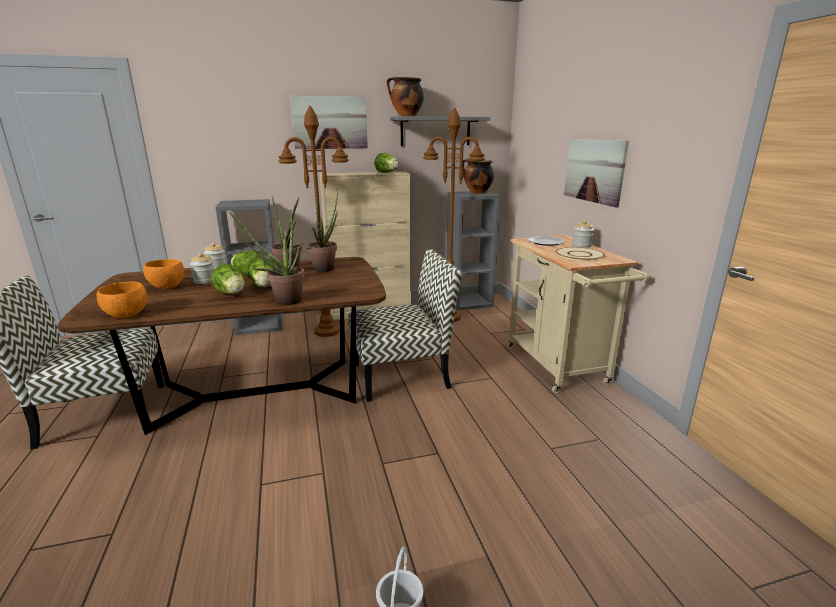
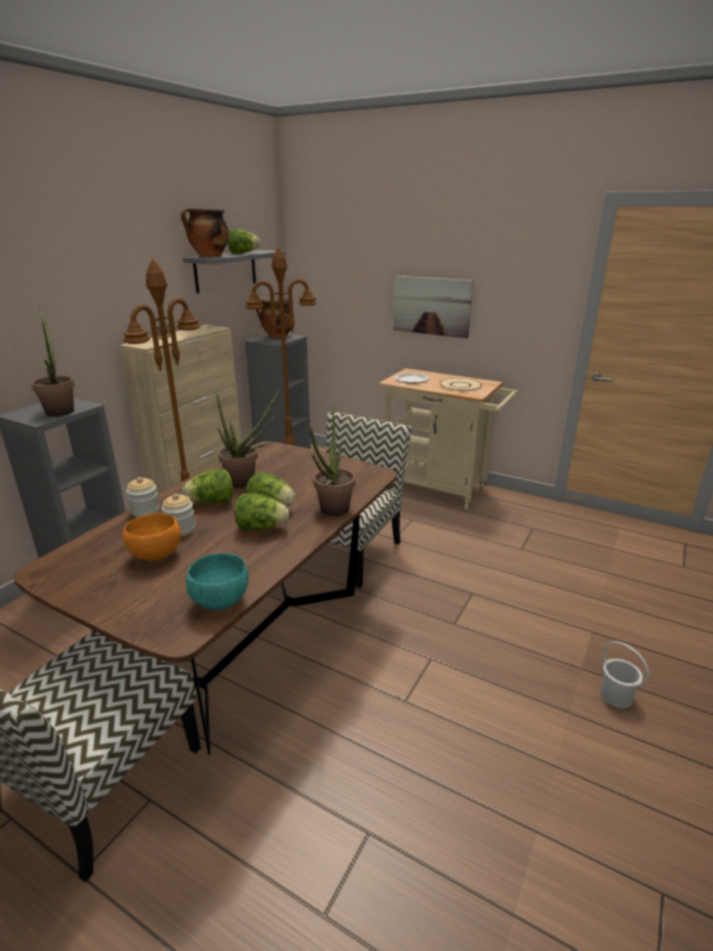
camera: 45 degrees left, 5 degrees up
(127, 315) = (220, 601): orange bowl -> turquoise bowl
(326, 268) = (268, 464): potted plant -> potted plant (60, 410)
(330, 123) = (119, 273): picture -> none
(387, 173) = (202, 330): lettuce -> lettuce (243, 253)
(581, 245) = (440, 376): jar -> none

